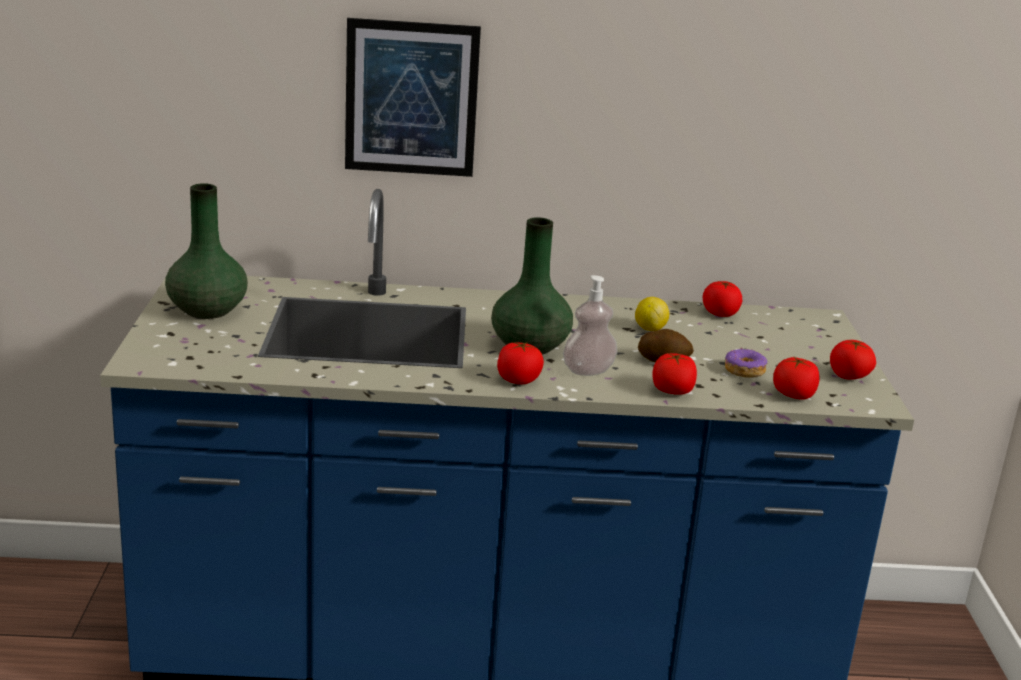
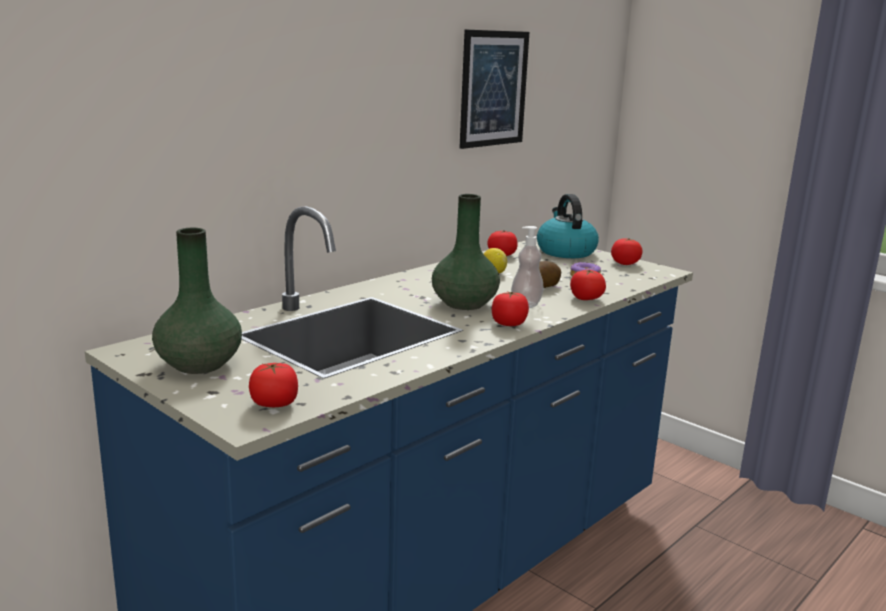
camera: 45 degrees left, 5 degrees down
(411, 98) = (285, 123): picture -> picture (493, 89)
(793, 395) = (631, 280): tomato -> tomato (274, 404)
(812, 336) = (565, 251): none -> kettle

